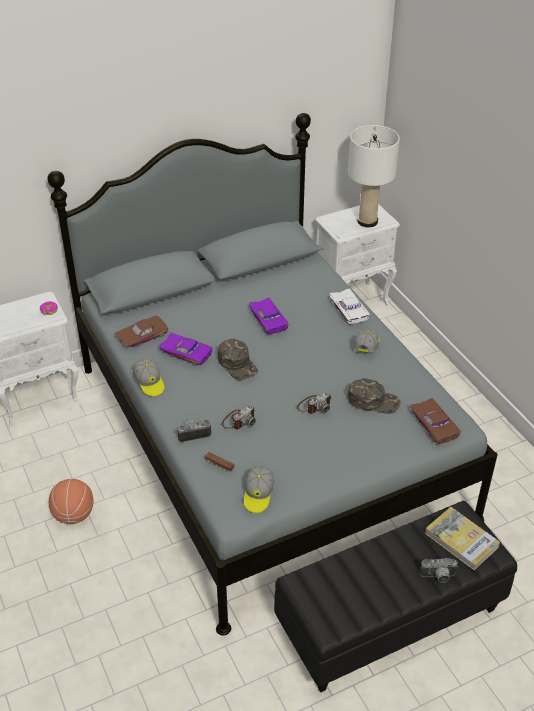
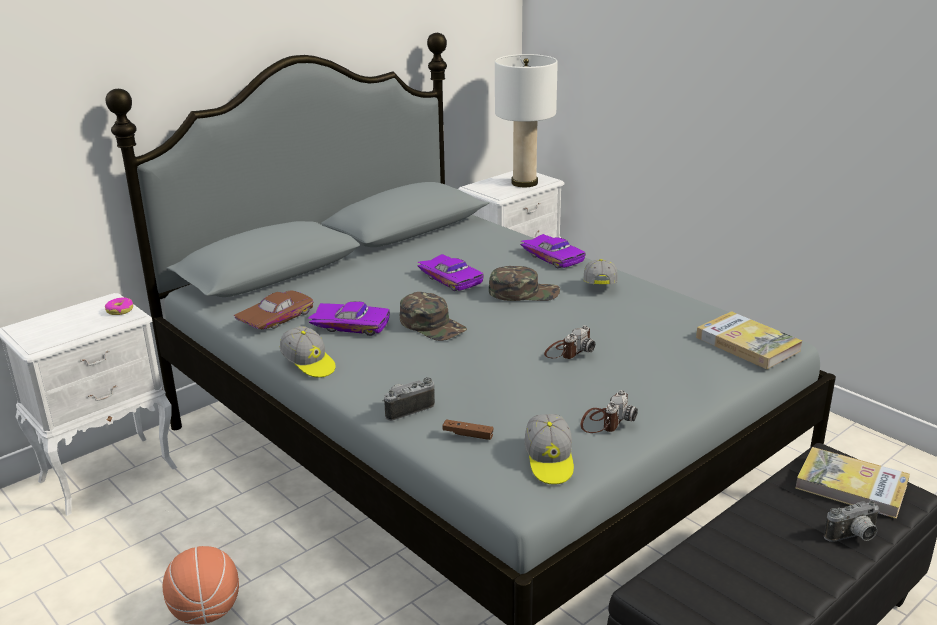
camera: 15 degrees left, 15 degrees down
(239, 420) = (469, 381): camera -> camera (605, 421)
(350, 310) = (554, 257): white toy car -> purple toy car
(373, 400) = (646, 333): green cap -> green cap (524, 292)
(435, 425) = (747, 344): brown toy car -> book

